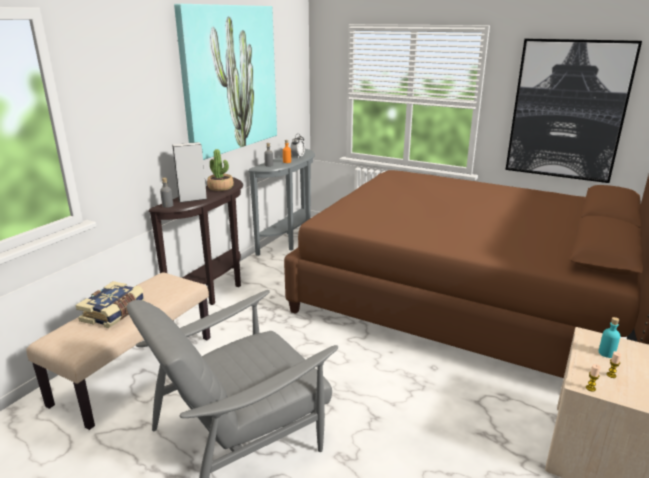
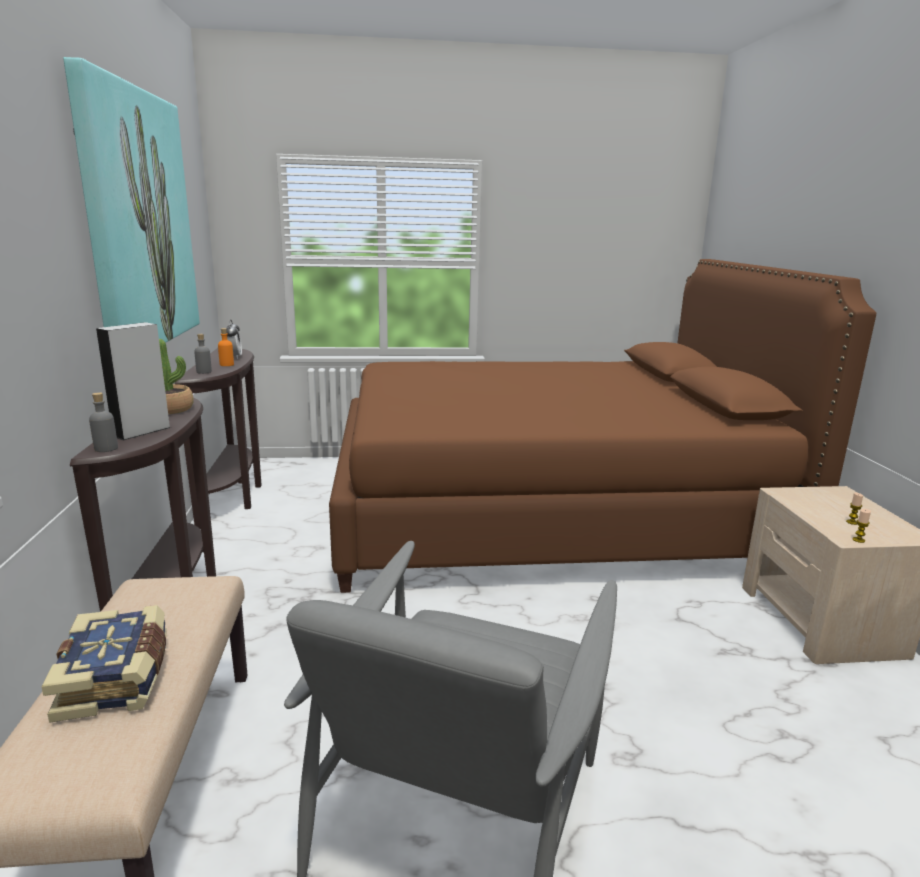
camera: 35 degrees left, 5 degrees down
(290, 241) = (234, 496): grey console table -> brown console table
(567, 110) = (581, 264): picture -> none
(606, 353) = (818, 504): turquoise bottle -> none

